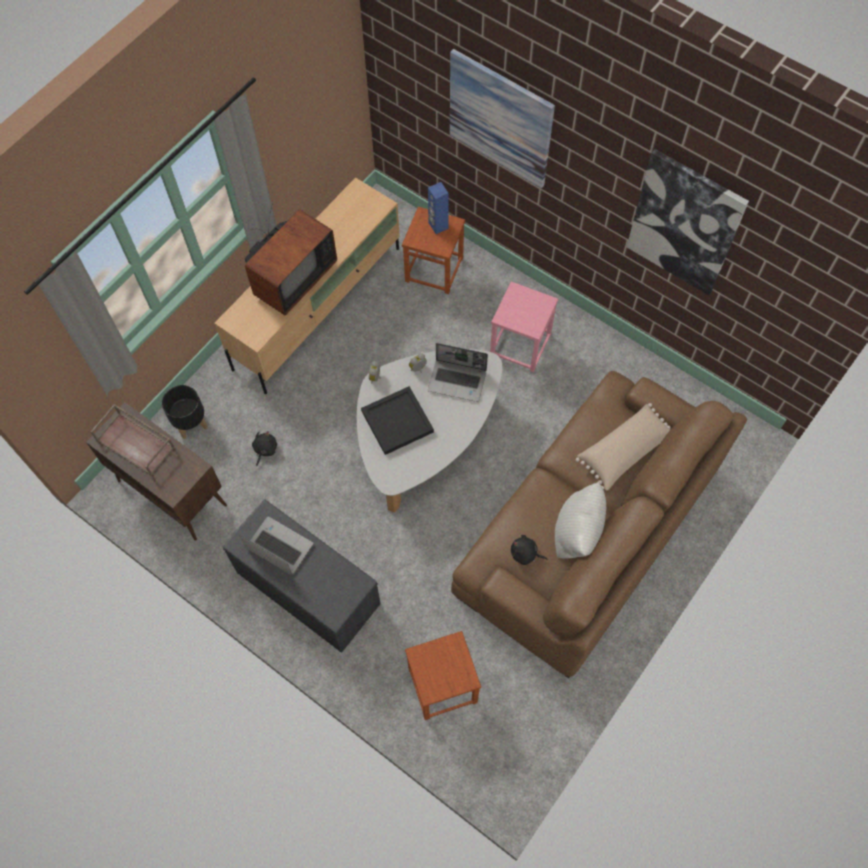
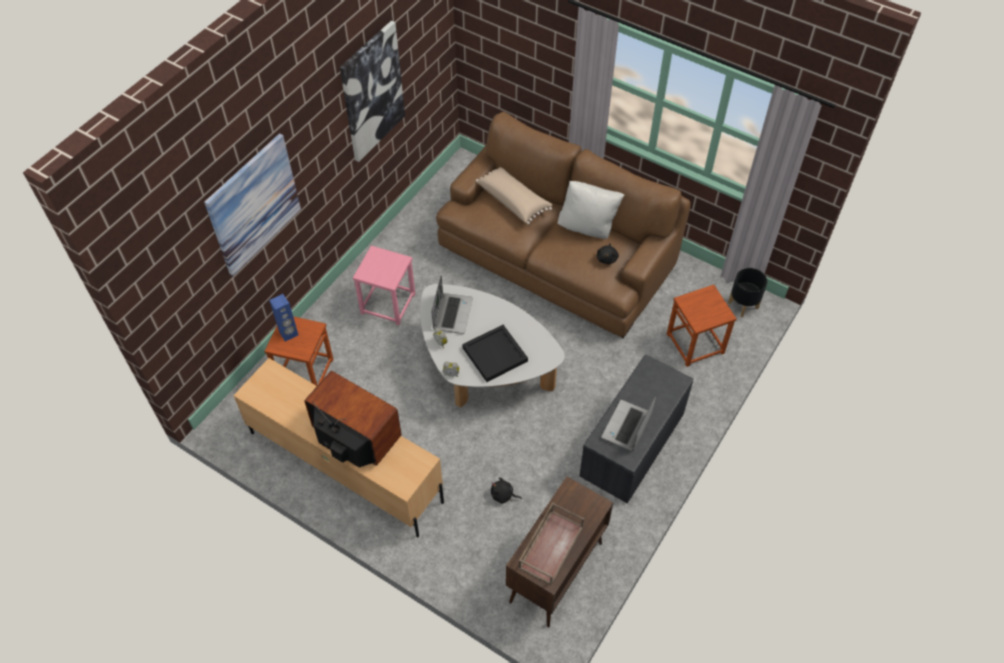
camera: 95 degrees left, 10 degrees down
(190, 423) = (479, 567): black planter -> black planter (742, 305)

